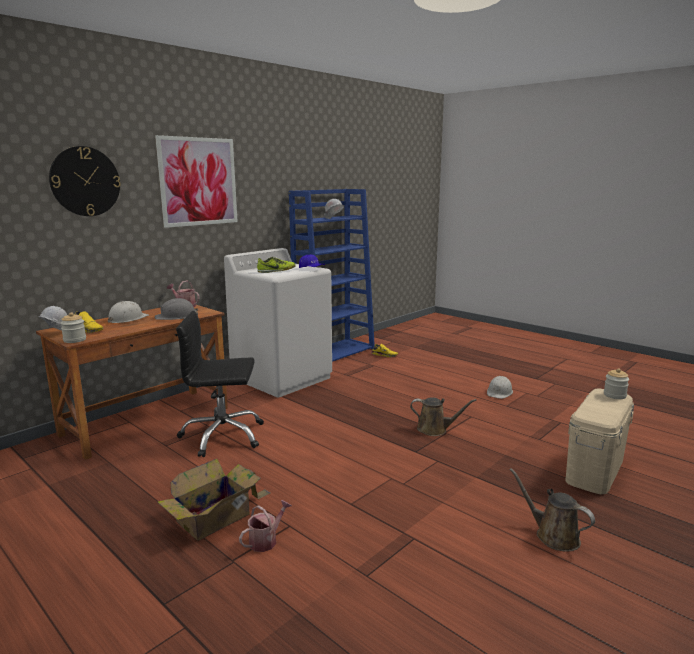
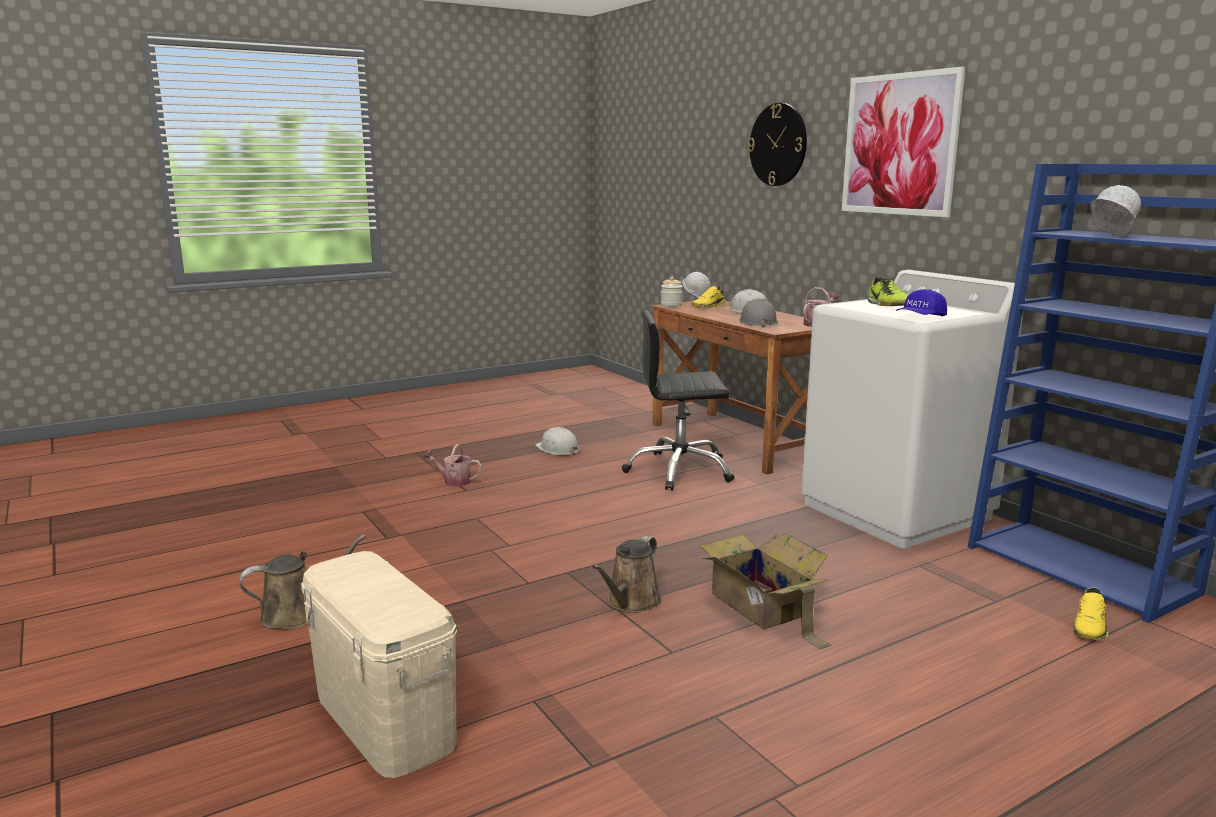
camera: 105 degrees right, 0 degrees up
(216, 517) = (507, 466): cardboard box -> cardboard box (761, 606)
(222, 436) = (679, 471): black office chair -> black office chair turned 105 degrees counterclockwise
(266, 540) = (453, 481): watering can -> watering can turned 135 degrees clockwise
(499, 392) = (805, 735): white hard hat -> white hard hat (557, 449)
(614, 395) = (396, 617): jar -> none

